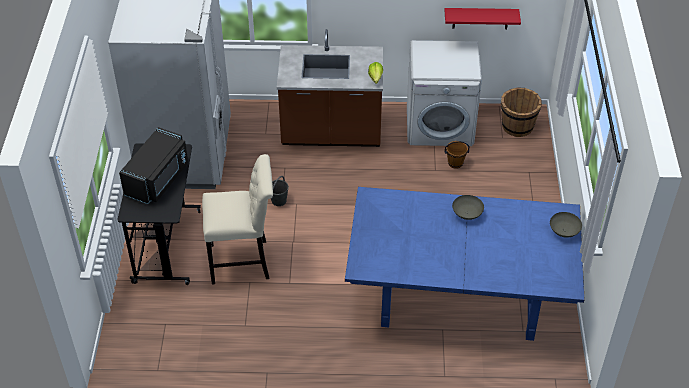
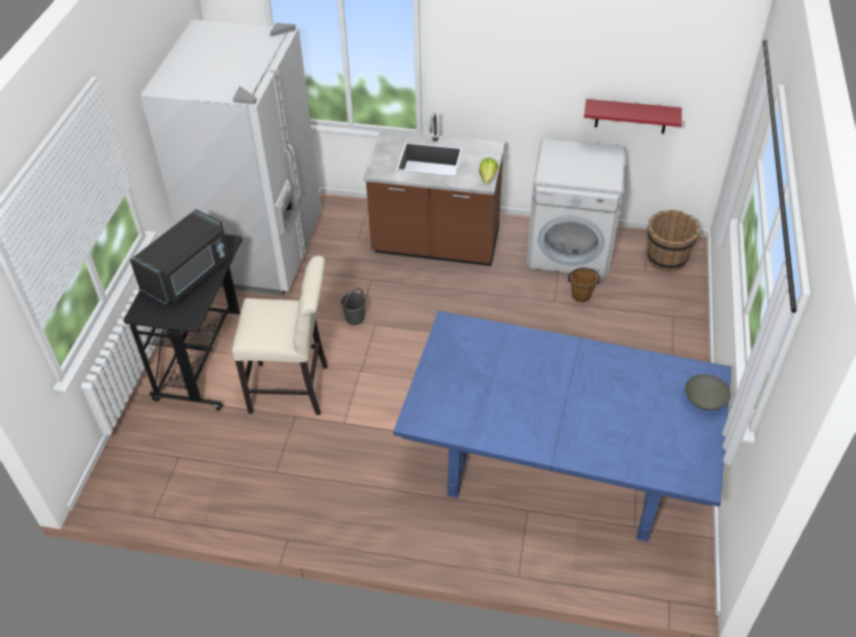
camera: 10 degrees right, 0 degrees up
(466, 214) = (574, 363): grey bowl -> none

